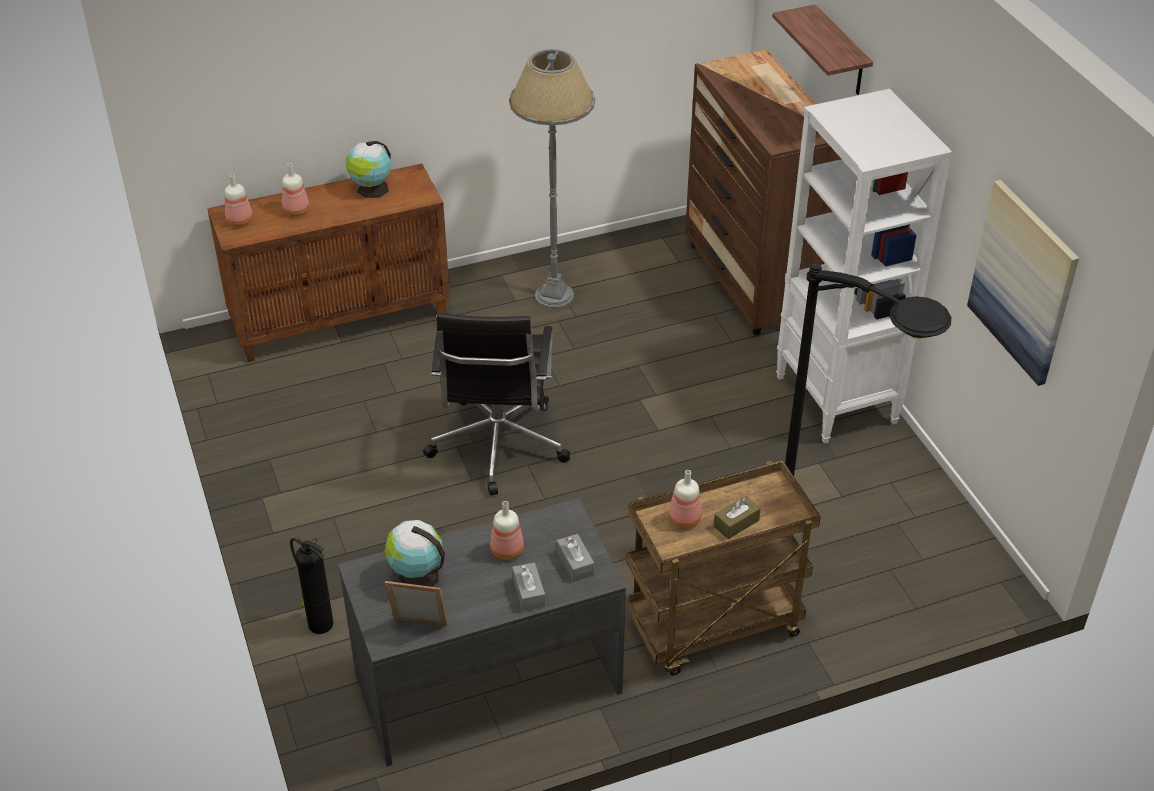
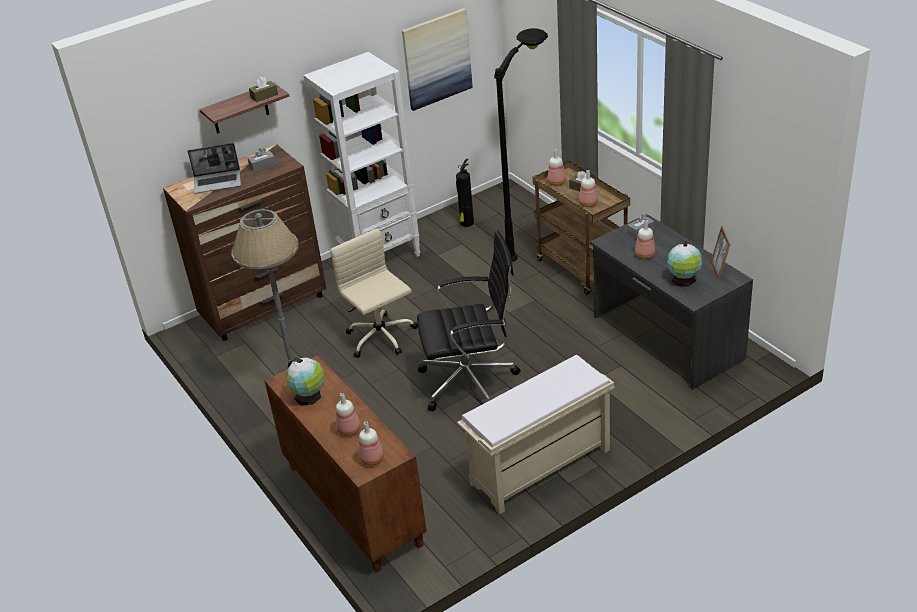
camera: 100 degrees left, 5 degrees down
(302, 477) = (539, 468): none -> beige bench
(319, 623) = (663, 417): fire extinguisher -> fire extinguisher (466, 223)
(529, 592) = (670, 241): grey tissue box -> grey tissue box (262, 166)
(633, 377) = (381, 338): none -> beige office chair
(758, 88) = (218, 182): none -> laptop
(769, 497) = (557, 182): none -> bottle
(828, 51) = (264, 96): none -> brown tissue box

